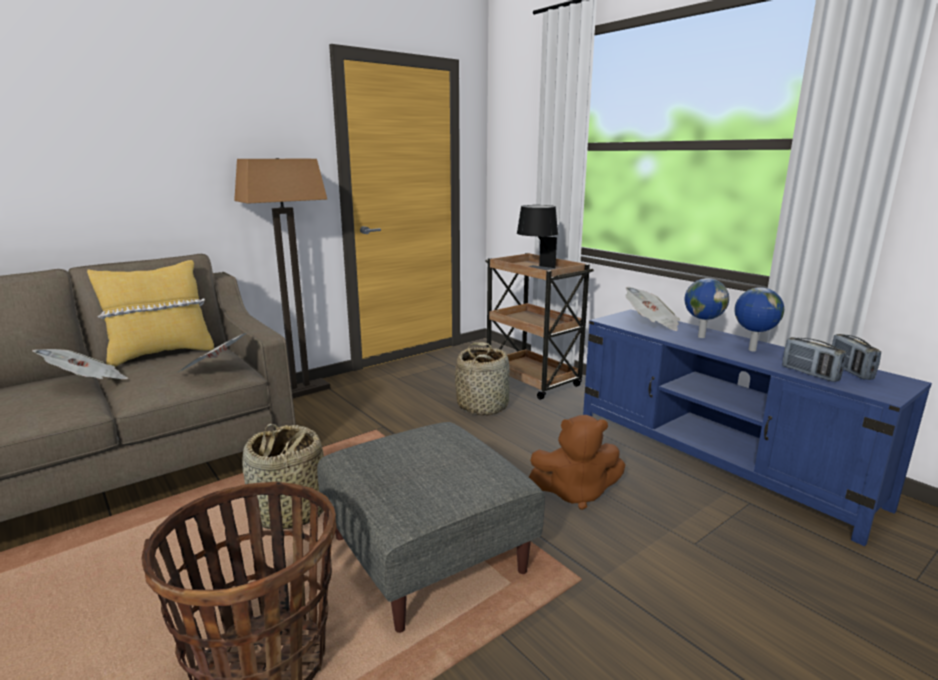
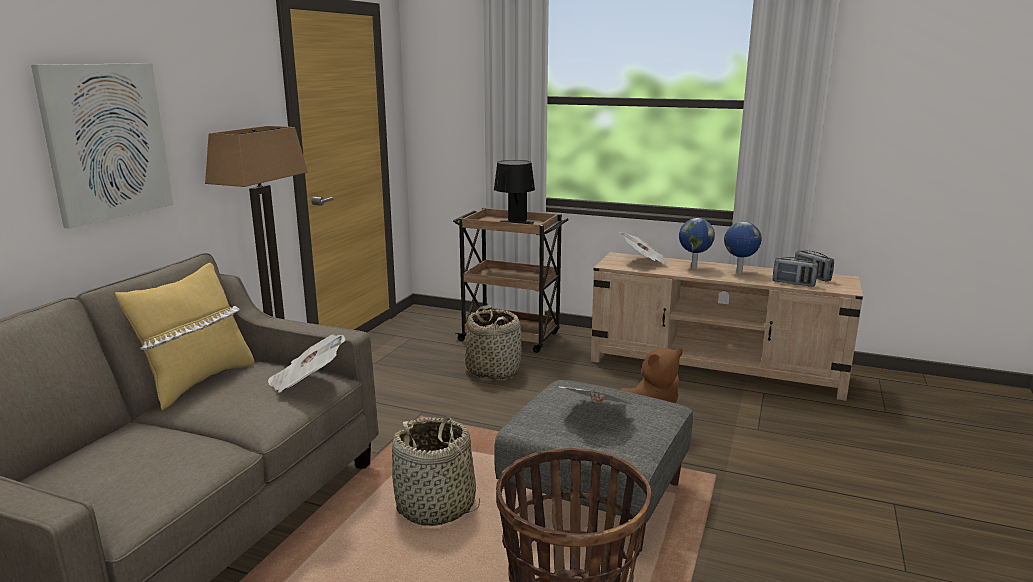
camera: 30 degrees left, 0 degrees up
(88, 382) = (179, 427): newspaper -> newspaper (597, 414)
(134, 157) = (106, 142): none -> picture
(717, 459) = (715, 368): blue tv stand -> beige tv stand

